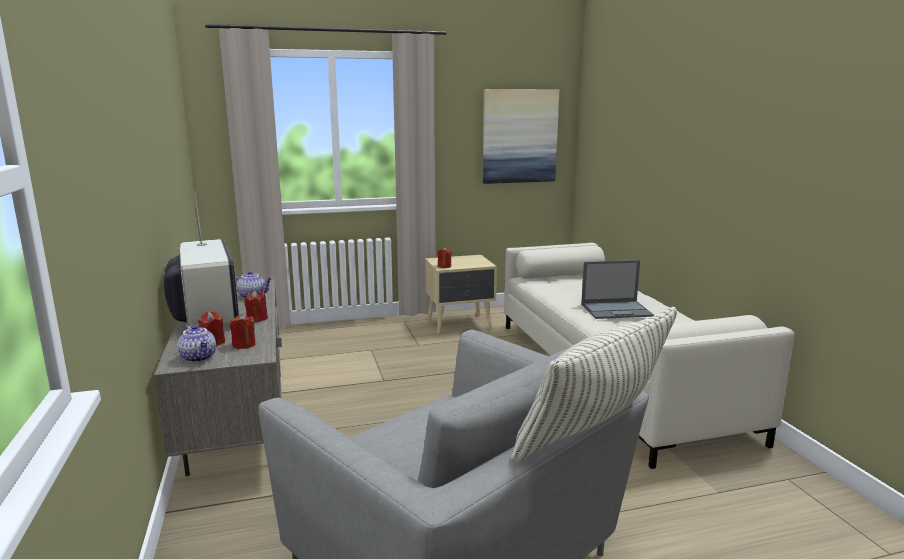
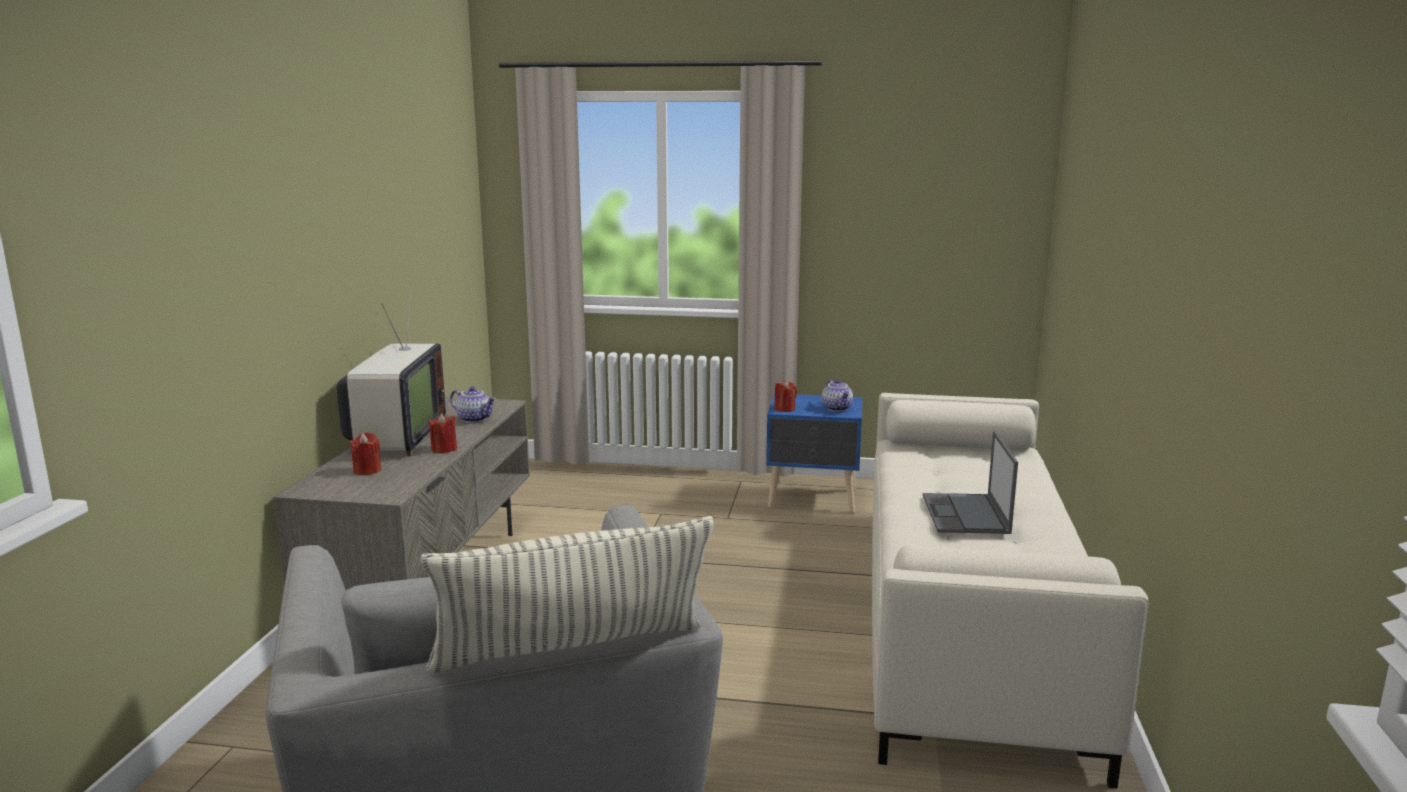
camera: 25 degrees right, 0 degrees up
(199, 358) = (334, 486): teapot -> teapot (837, 408)
(244, 345) = (393, 479): red candle -> none
(460, 325) = (814, 499): beige nightstand -> blue nightstand
(519, 136) = (945, 218): picture -> none
(617, 310) = (966, 514): laptop -> laptop turned 75 degrees clockwise

